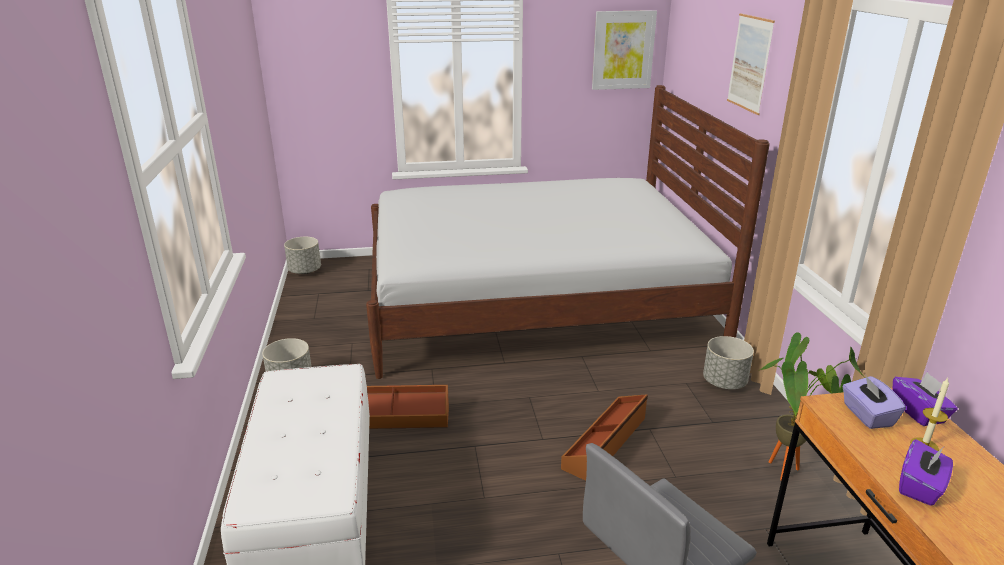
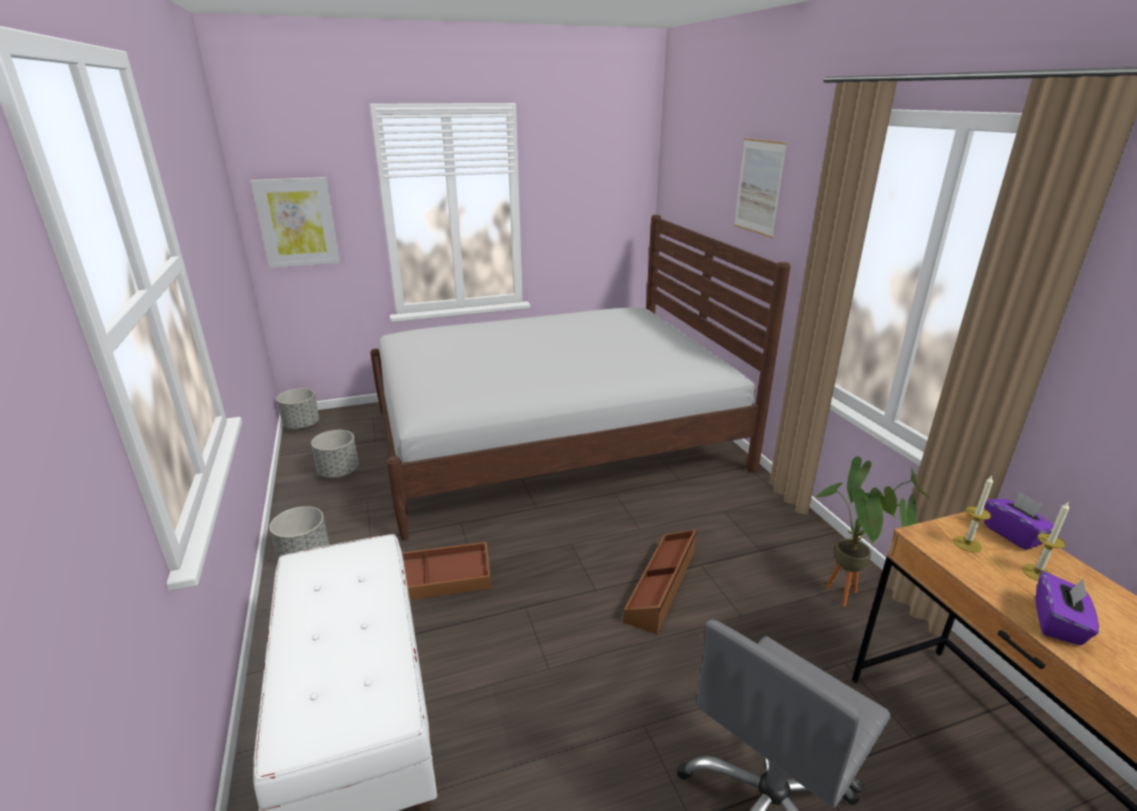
camera: 10 degrees left, 0 degrees up
(623, 50) = (617, 181): picture -> picture (297, 222)
(724, 382) = (759, 506): grey planter -> grey planter (339, 472)
(867, 415) = (967, 544): purple tissue box -> candle

